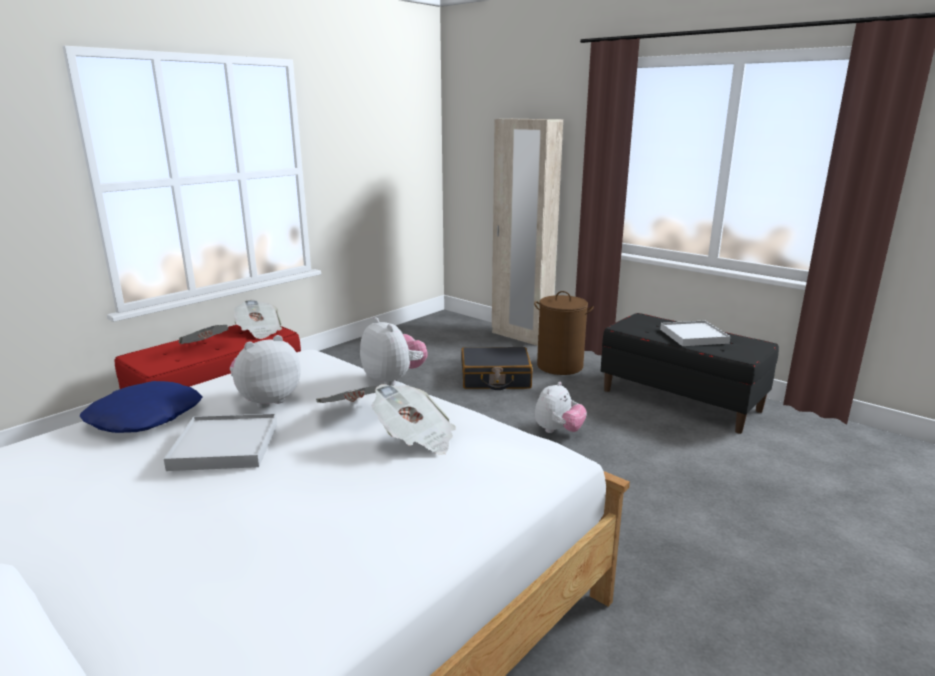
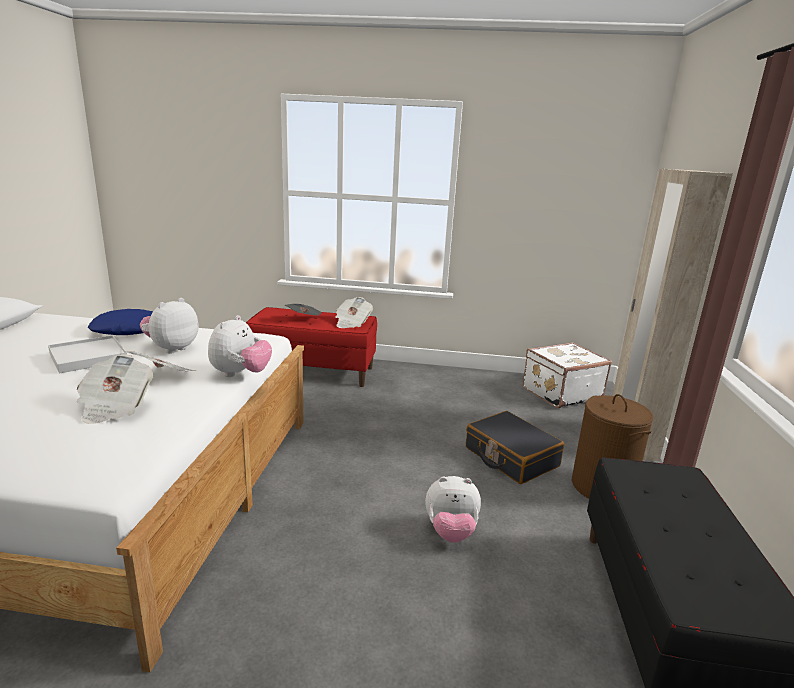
camera: 55 degrees right, 0 degrees up
(267, 400) = (171, 348): plush toy -> plush toy turned 75 degrees counterclockwise
(434, 330) = (560, 393): none -> white suitcase
(693, 336) = (692, 534): white tray -> none

